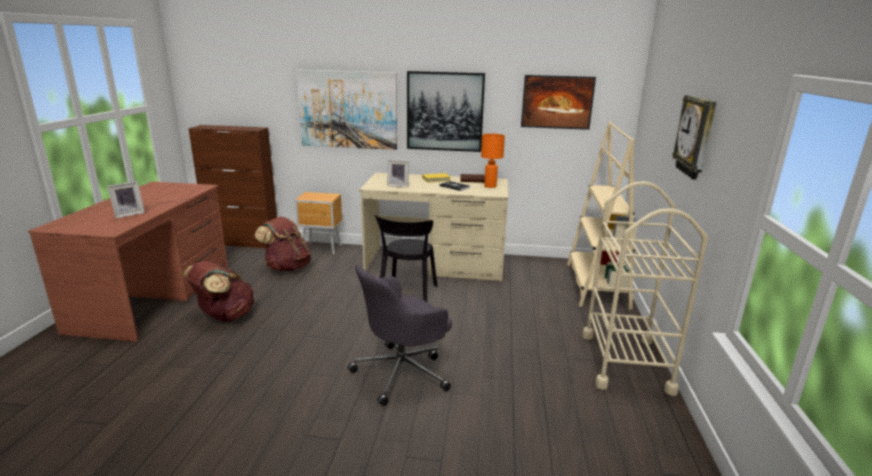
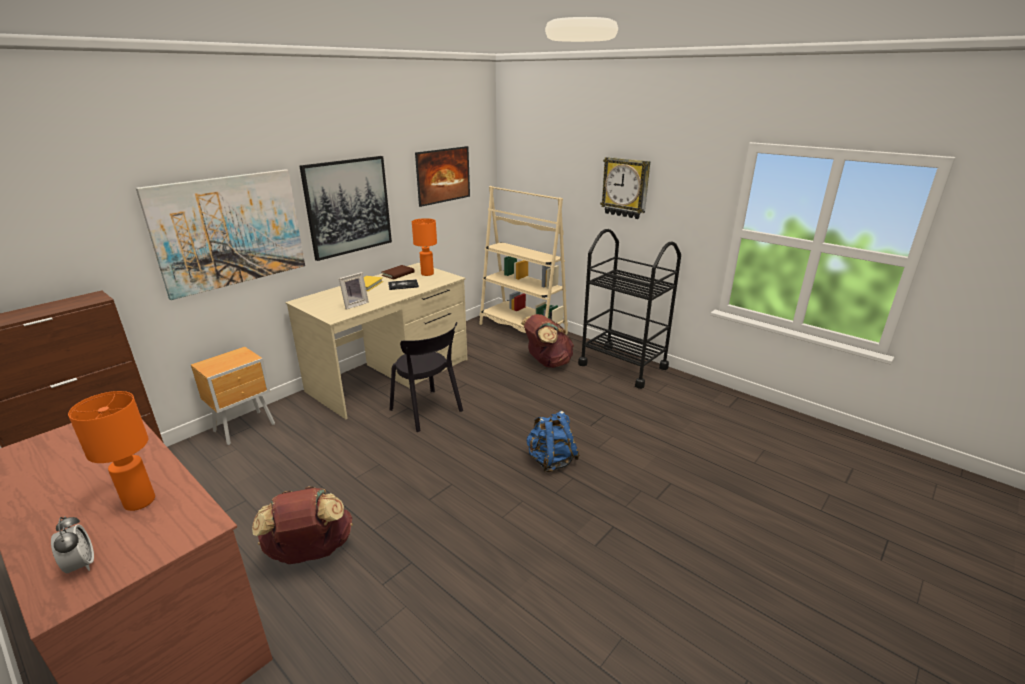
camera: 55 degrees left, 5 degrees up
(76, 221) = (81, 565): none -> alarm clock
(129, 214) = (139, 501): picture frame -> orange table lamp
(287, 267) = (252, 467): brown backpack -> brown backpack (547, 363)
(402, 372) = (551, 461): grey office chair -> blue backpack
(625, 362) = (623, 366): beige cart -> black cart

